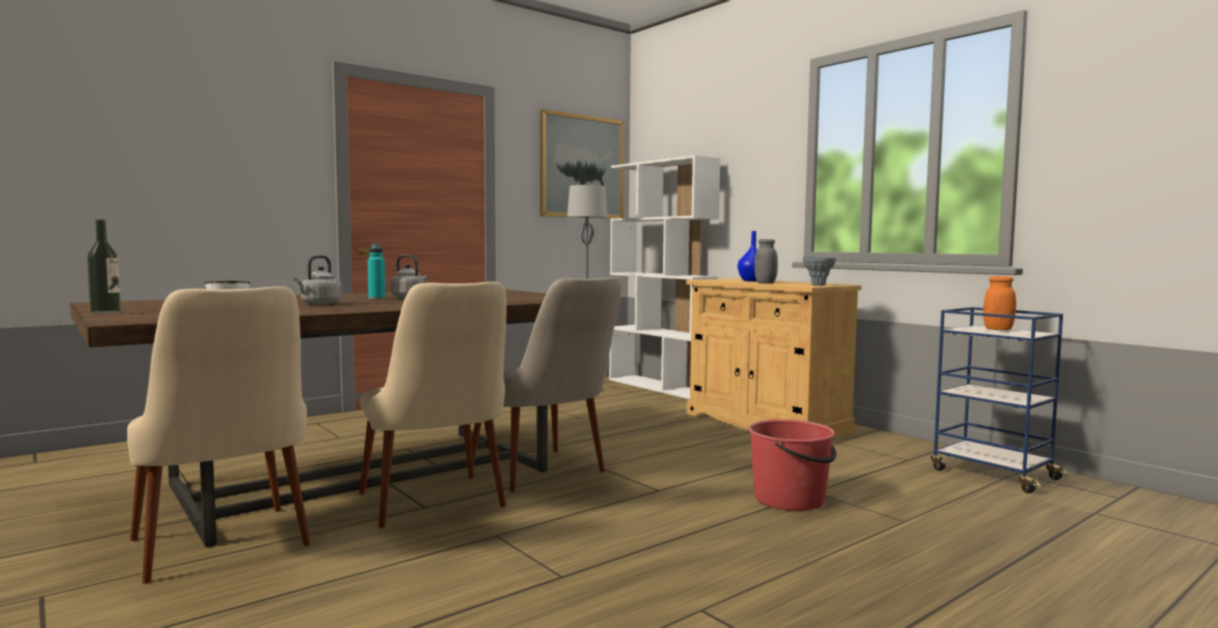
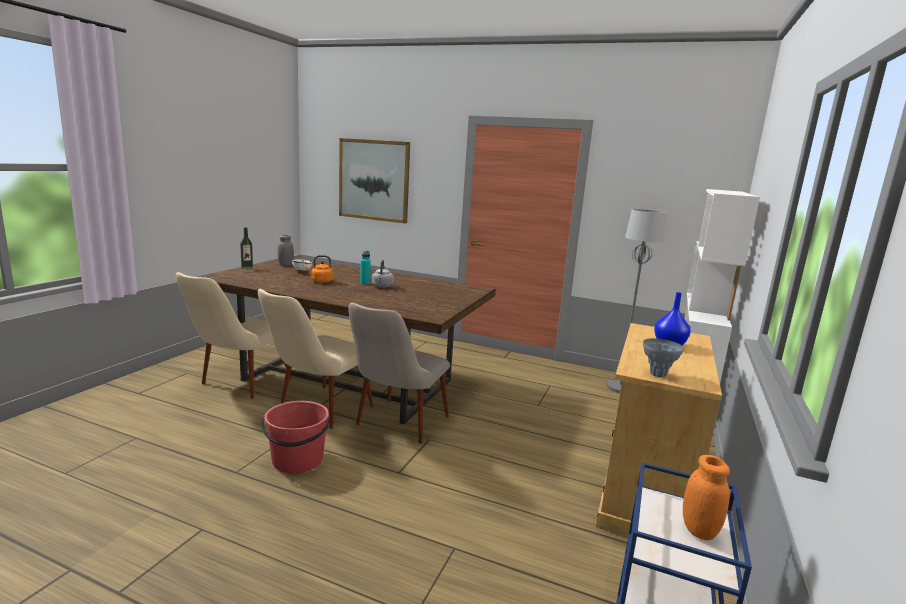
camera: 60 degrees right, 10 degrees up
(319, 304) = (320, 281): grey kettle -> orange kettle
(582, 167) = (681, 188): picture -> picture (374, 180)
(765, 283) = (641, 352): grey jar -> grey jar (286, 265)
(790, 499) = (424, 537): red bucket -> red bucket (297, 460)

